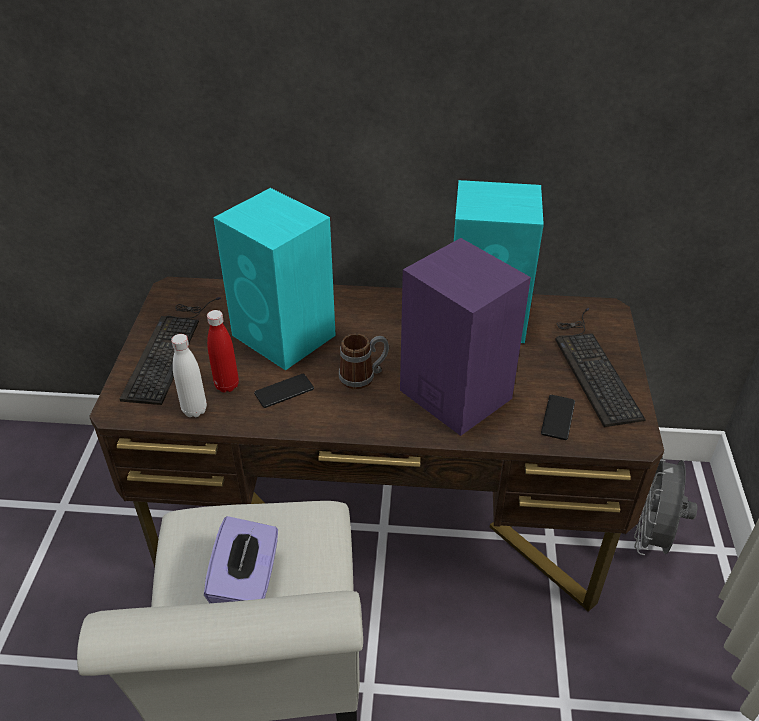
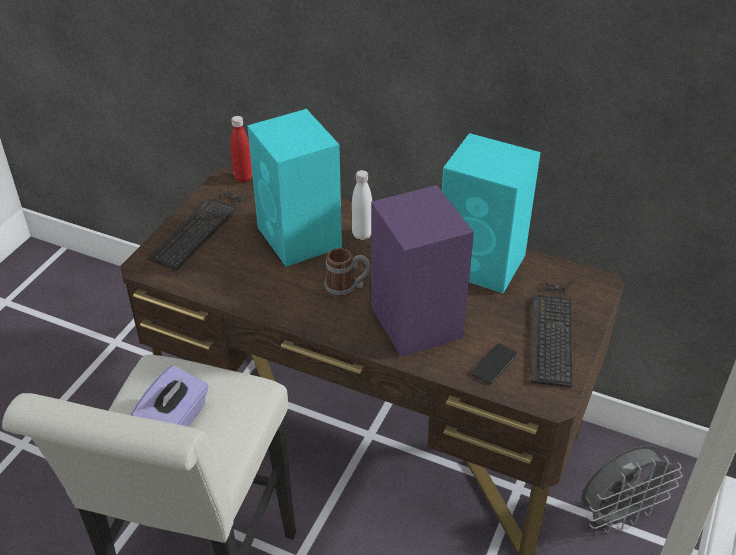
camera: 20 degrees right, 0 degrees up
(194, 410) = (199, 281): white bottle -> white bottle (362, 235)
(227, 385) = (233, 267): red bottle -> red bottle (243, 178)
(284, 391) = (276, 283): phone -> none
(651, 536) = (618, 515): grey fan -> grey fan turned 150 degrees counterclockwise

